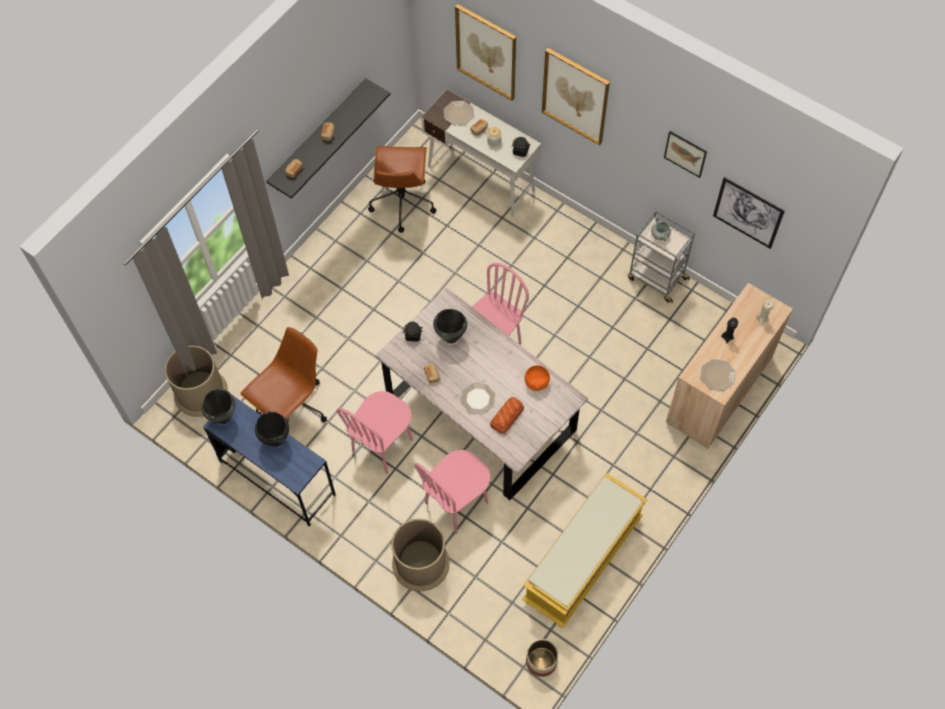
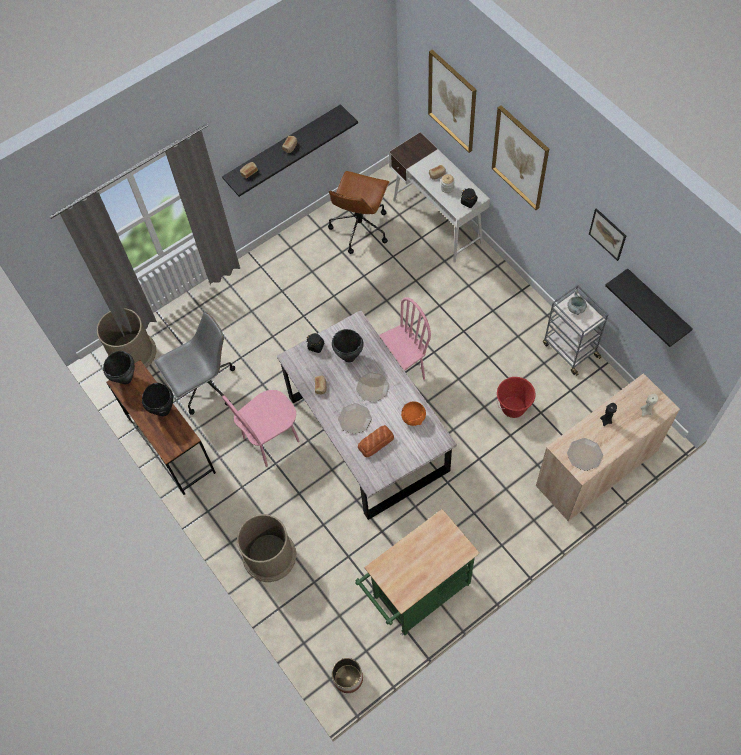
camera: 20 degrees right, 0 degrees up
(277, 478) = (170, 444): blue desk -> brown desk
(292, 409) = (204, 387): brown office chair -> grey office chair
(457, 503) = (319, 509): pink chair -> none
(458, 113) = (423, 156): plate -> plate (372, 387)
(583, 561) = (416, 595): yellow bench -> green cart
(619, 350) = (513, 407): none -> red bucket
(748, 213) = (656, 305): picture -> black shelf

